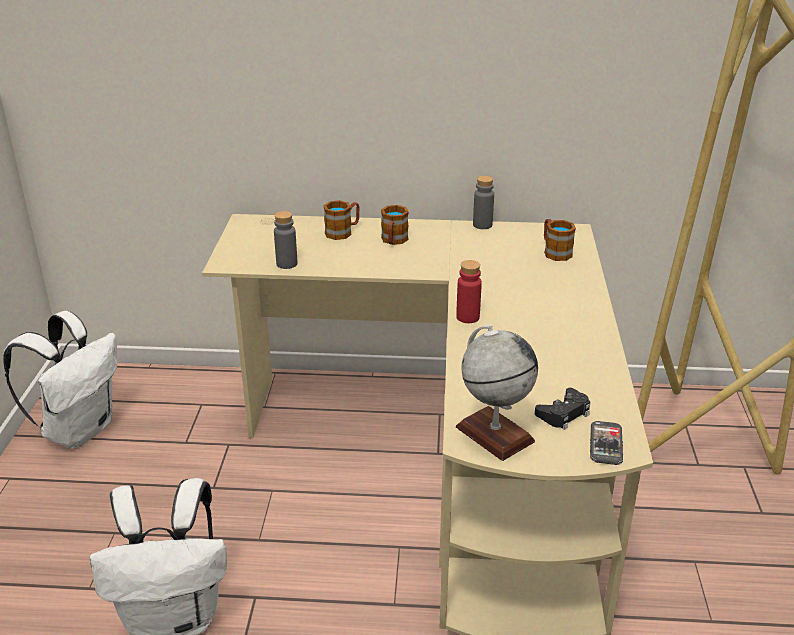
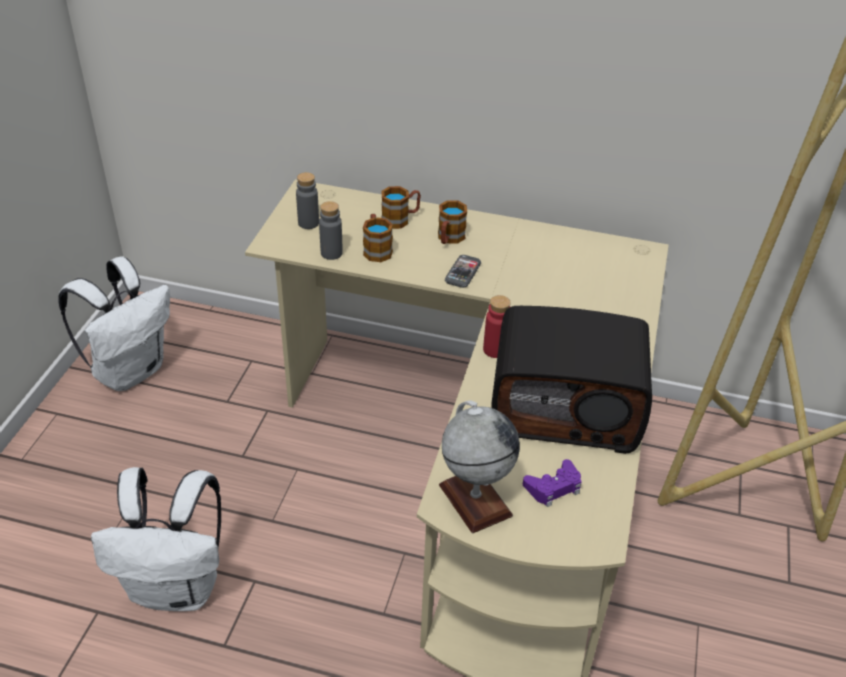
camera: 10 degrees right, 10 degrees up
(482, 225) = (550, 230): grey bottle -> grey bottle (308, 223)
(550, 352) = (566, 408): none -> radio
(554, 251) = (616, 277): mug -> mug (376, 249)
(563, 414) = (553, 487): black game controller -> purple game controller
(606, 444) = (583, 532): phone -> phone (463, 272)

